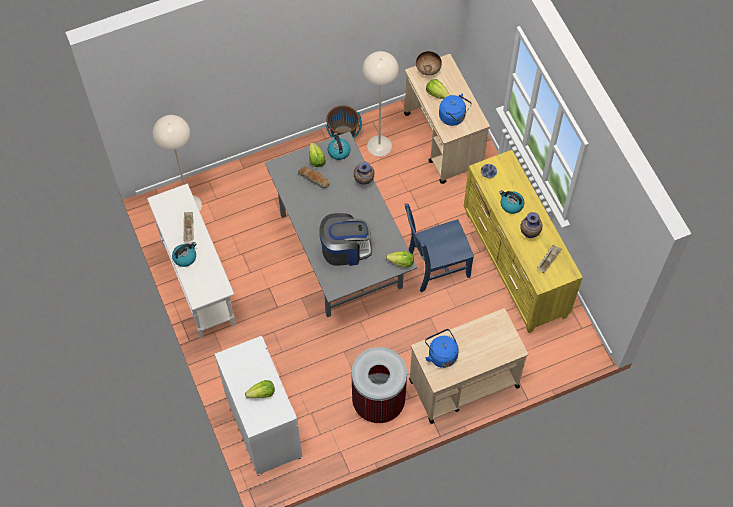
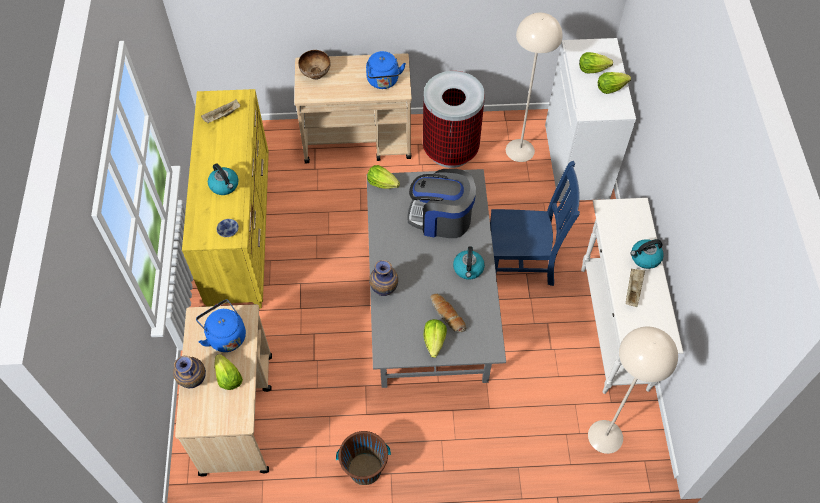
camera: 160 degrees left, 5 degrees down
(242, 378) = (610, 88): none -> lettuce
(338, 151) = (400, 343): kettle -> kettle (468, 269)
(379, 145) = (323, 436): beige floor lamp -> beige floor lamp (519, 150)
(428, 70) = (220, 419): bowl -> bowl (315, 74)
(435, 266) = (328, 260): blue chair -> blue chair (523, 262)
(529, 234) = (224, 148): vase -> vase (194, 382)

